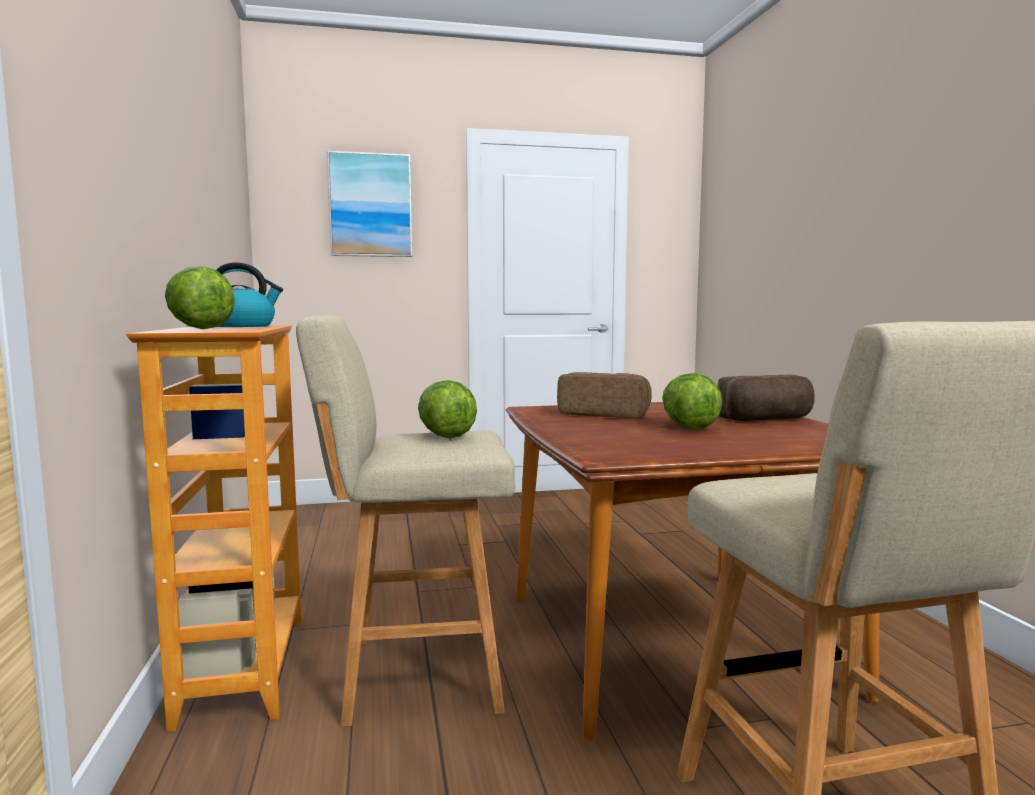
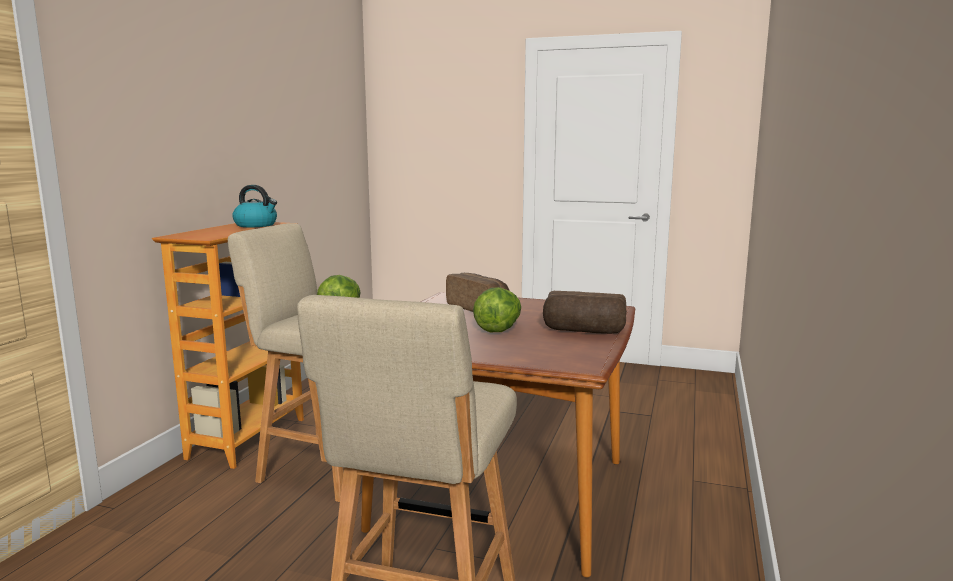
camera: 30 degrees right, 5 degrees up
(199, 329) = (211, 231): lettuce -> none
(370, 205) = (448, 109): picture -> none

